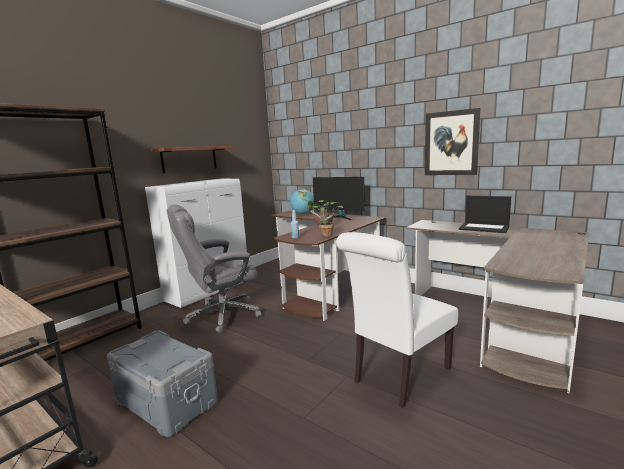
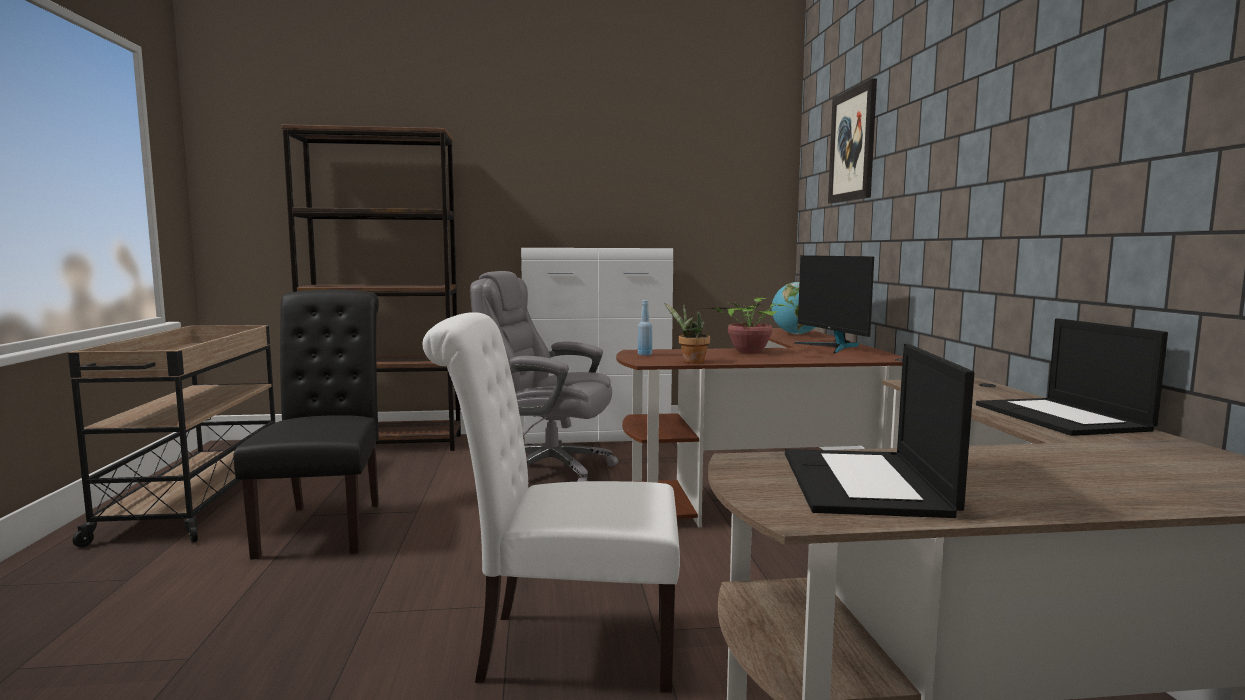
camera: 45 degrees right, 5 degrees down
(167, 401) = (326, 525): grey storage box -> black chair
(189, 159) = (608, 210): shelf -> none
(451, 143) = (1053, 169): picture -> picture (853, 145)
(537, 261) = (866, 483): none -> laptop

